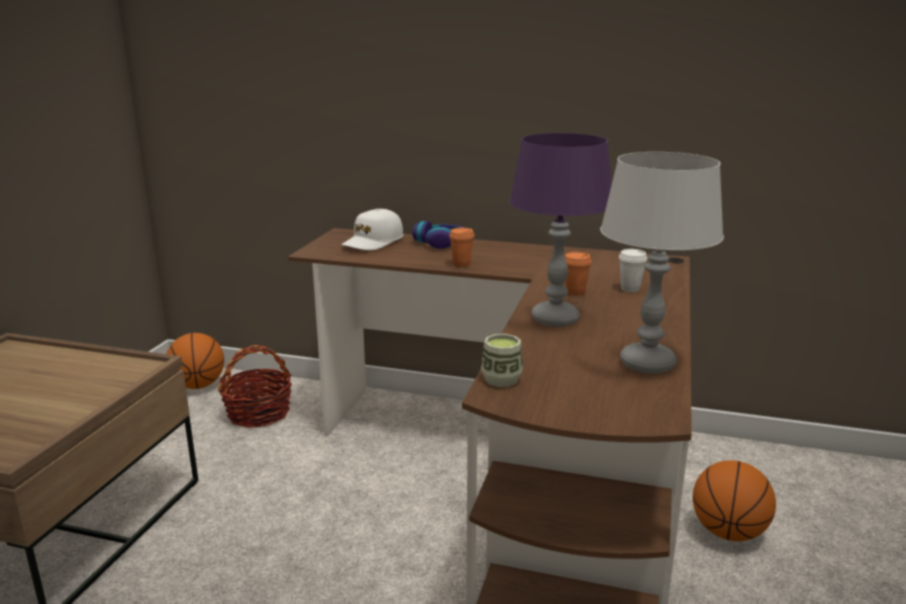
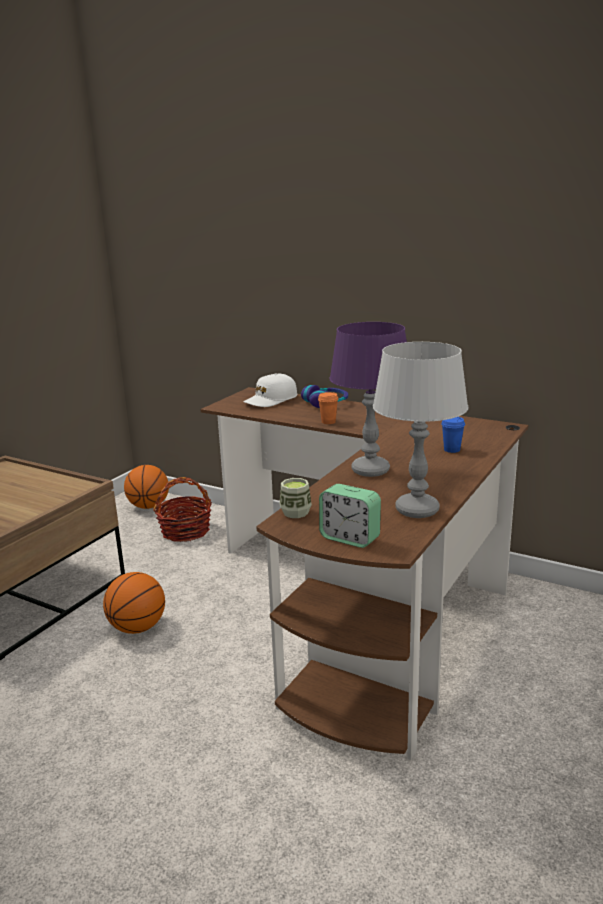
camera: 15 degrees right, 0 degrees up
(575, 292) = (403, 450): orange cup -> none
(594, 407) = (350, 538): none -> alarm clock
(630, 289) = (452, 450): white cup -> blue cup
(728, 532) = (526, 663): basketball -> basketball (137, 628)

